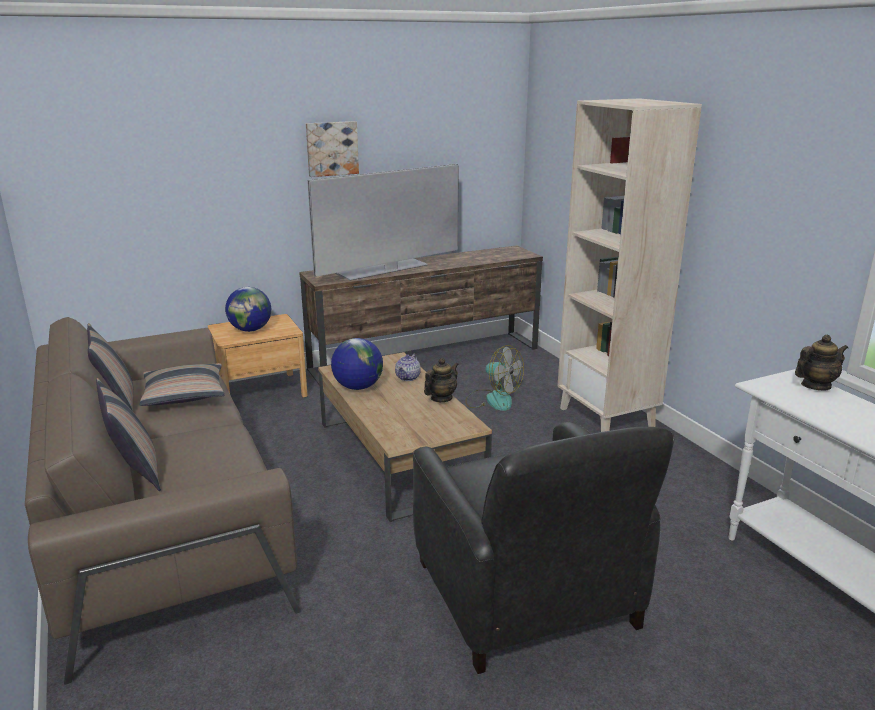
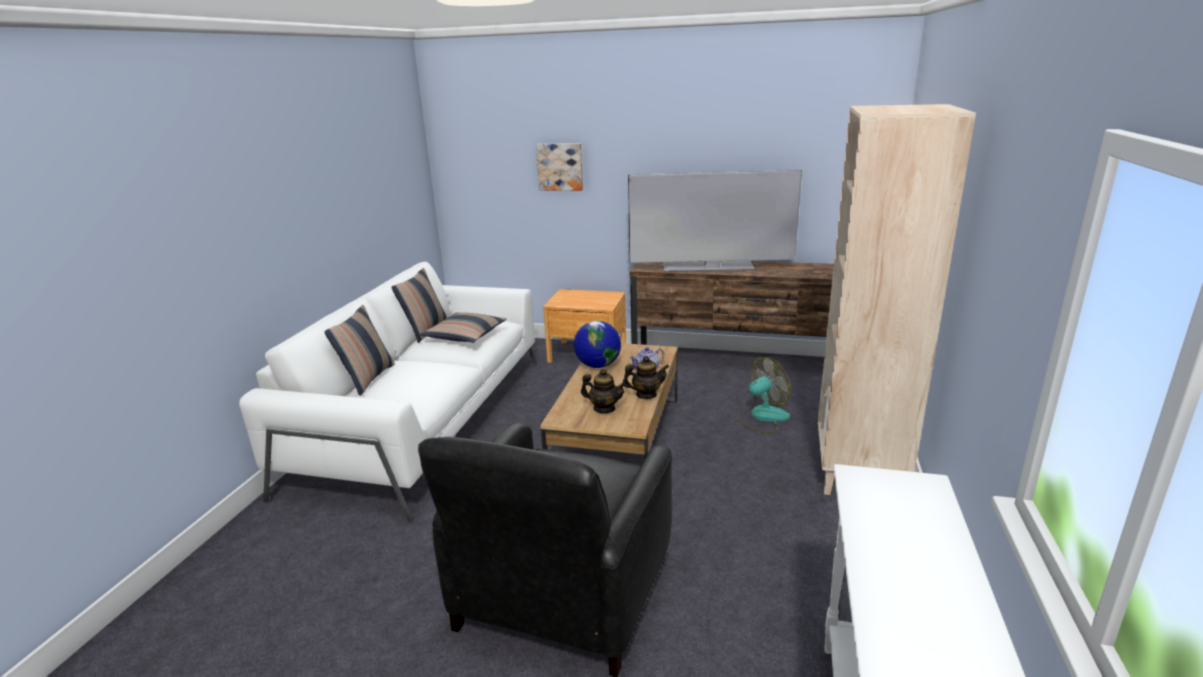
camera: 40 degrees right, 0 degrees up
(161, 514) = (424, 420): brown sofa -> white sofa
(251, 330) = (581, 299): globe -> none
(331, 148) = (678, 147): picture -> picture (560, 166)
(492, 399) = (762, 417): fan -> fan turned 105 degrees counterclockwise
(815, 386) = (932, 502): teapot -> teapot (604, 409)

